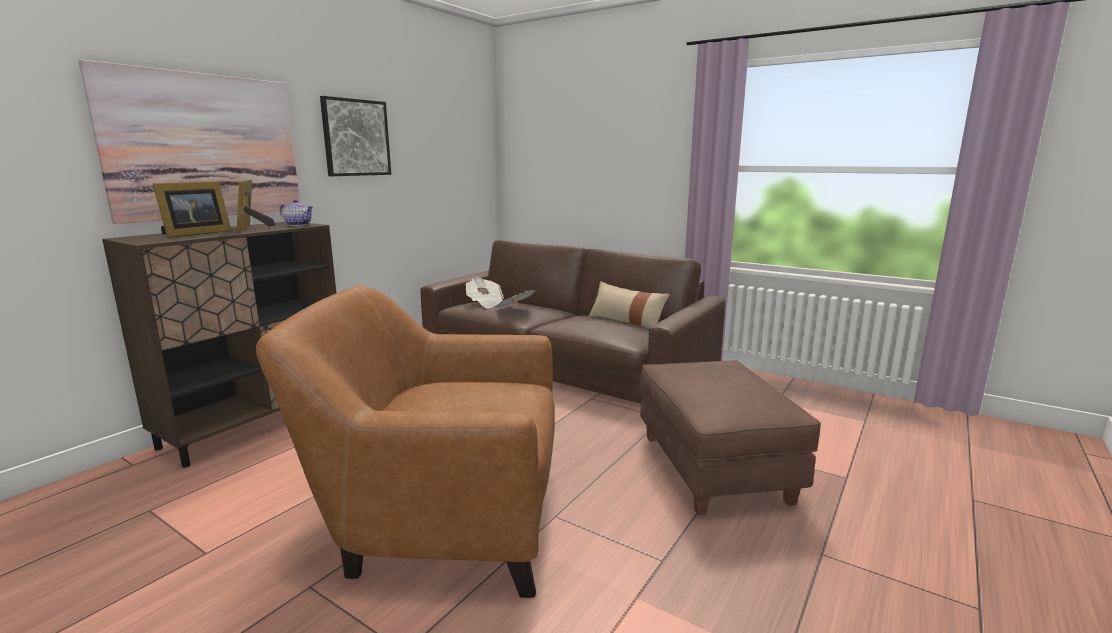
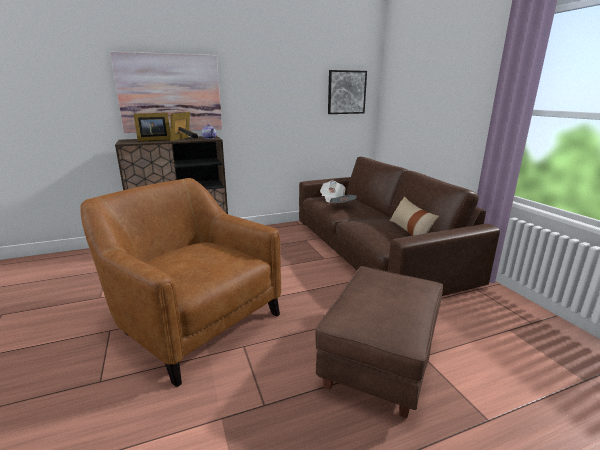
camera: 35 degrees right, 5 degrees up
(356, 138) = (263, 86): picture -> picture (346, 92)

